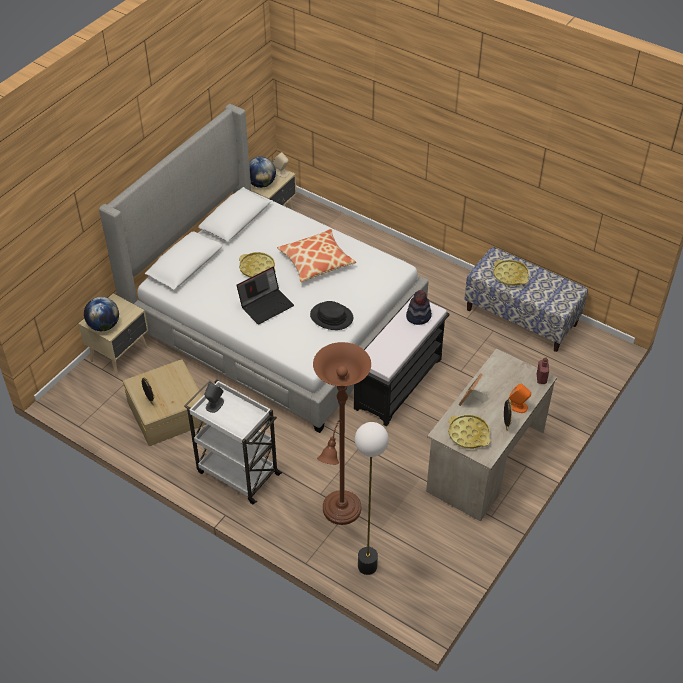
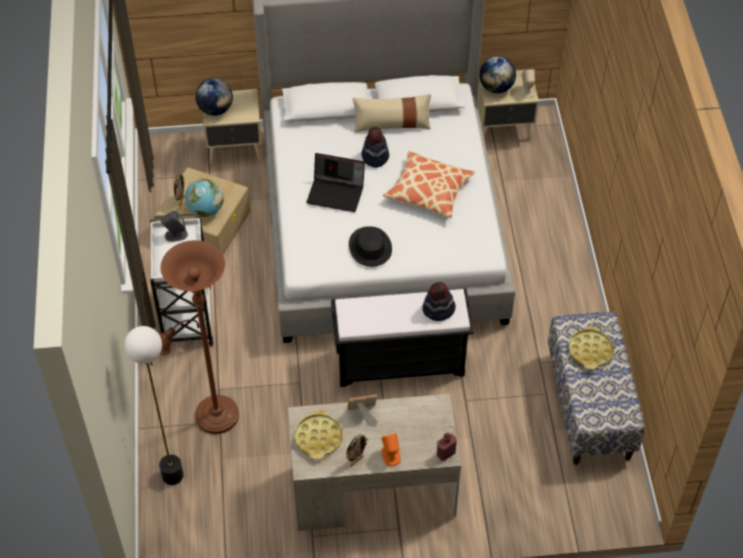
camera: 50 degrees right, 5 degrees up
(175, 394) = (205, 210): none -> globe
(239, 243) = (392, 124): none -> beige pillow
(257, 268) = (375, 156): yellow tray -> hat

